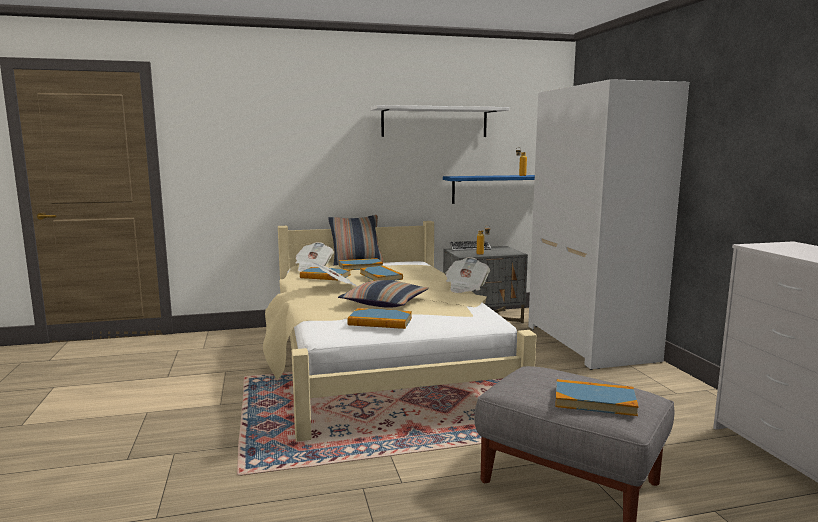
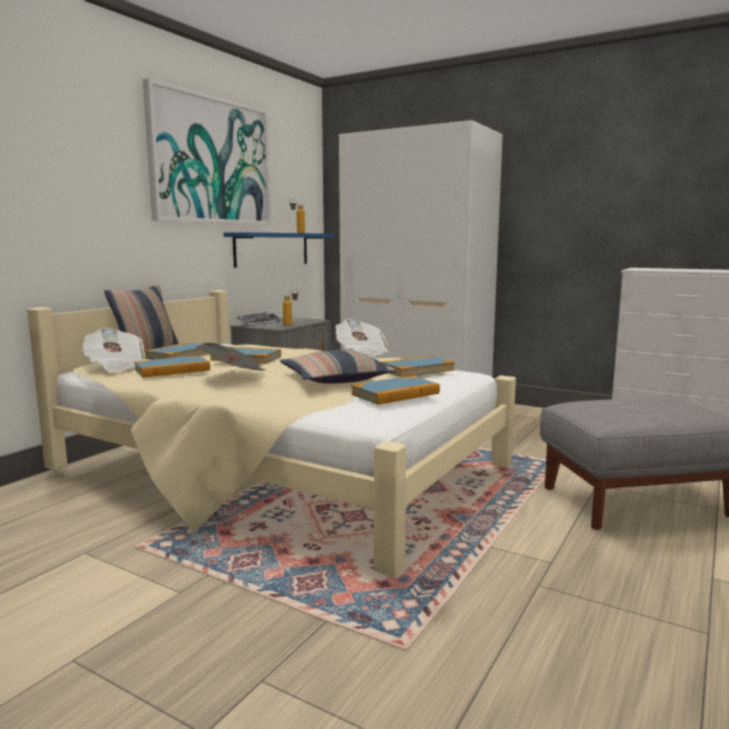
camera: 45 degrees left, 0 degrees up
(434, 122) = (212, 161): white shelf -> picture
(594, 401) = (675, 409): book -> book (417, 370)

